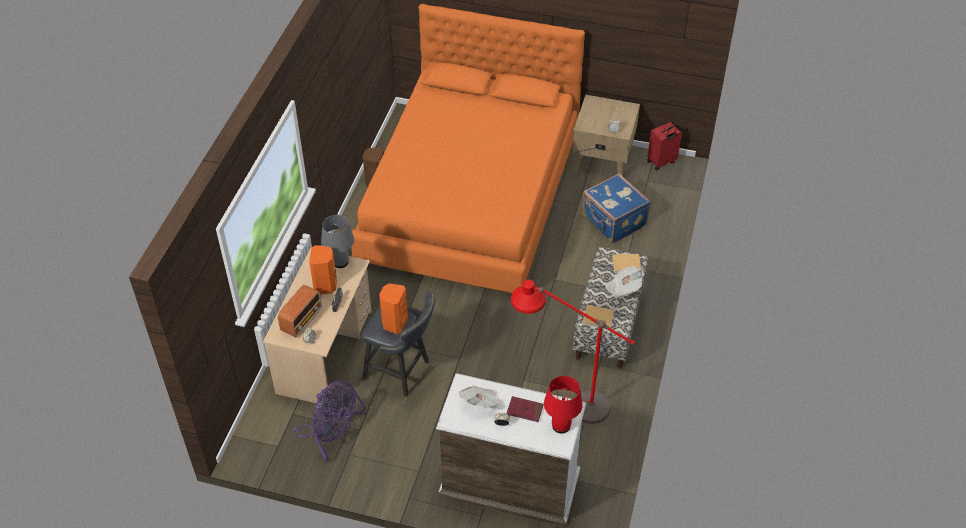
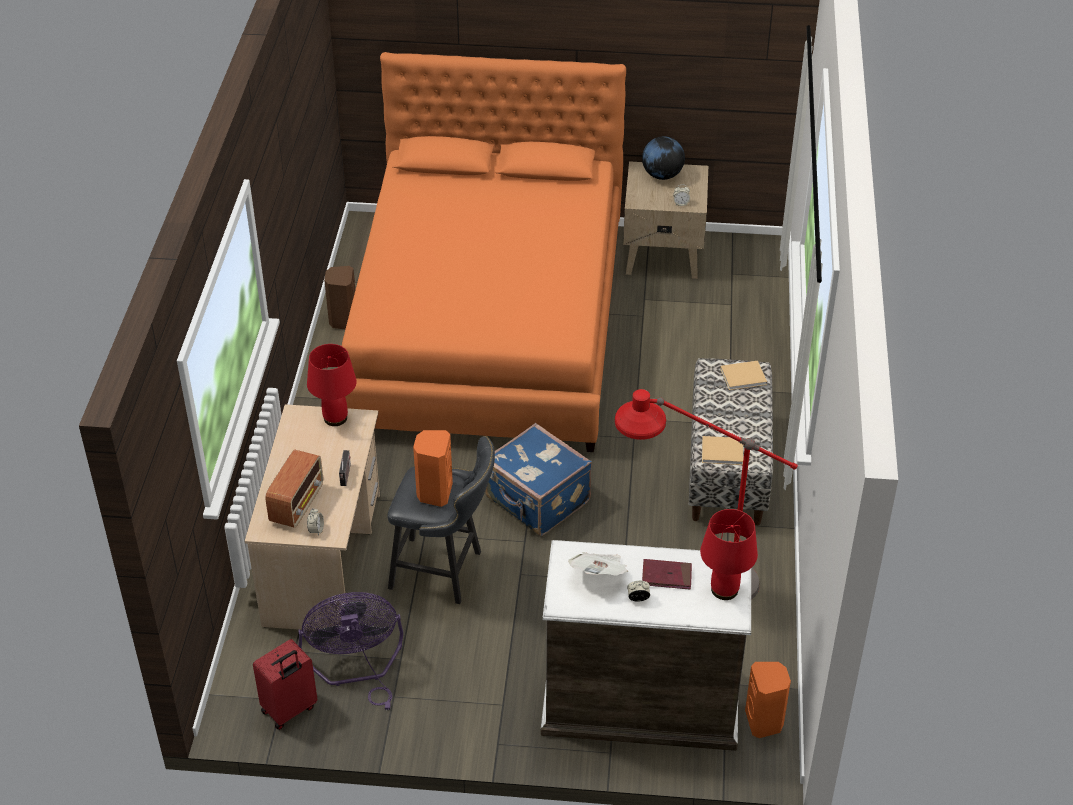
camera: 10 degrees left, 5 degrees down
(326, 286) = (321, 452): orange speaker -> orange speaker (764, 721)
(331, 433) = (359, 669): purple fan -> purple fan turned 120 degrees counterclockwise
(340, 262) = (335, 418): grey table lamp -> red table lamp
(605, 107) = (662, 175): none -> globe
(613, 222) = (698, 332): blue suitcase -> blue suitcase (537, 501)
(623, 288) = (747, 408): newspaper -> none
(662, 162) = (746, 247): red suitcase -> red suitcase (290, 710)

